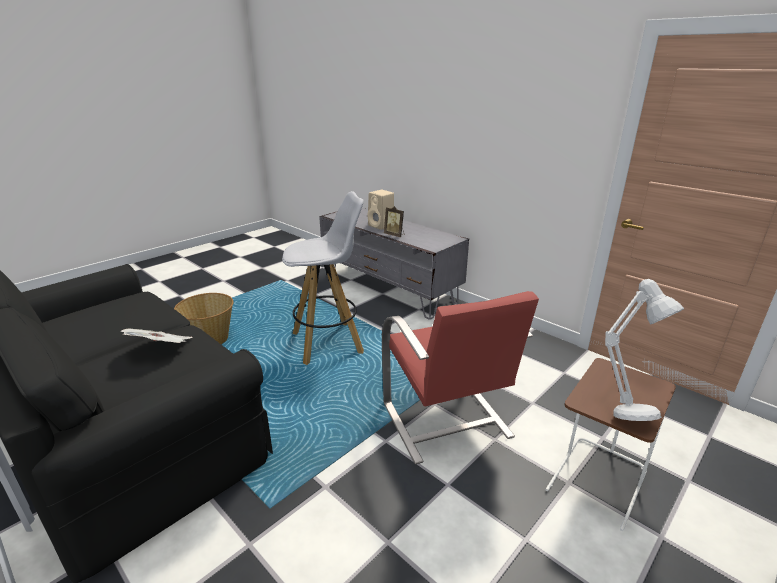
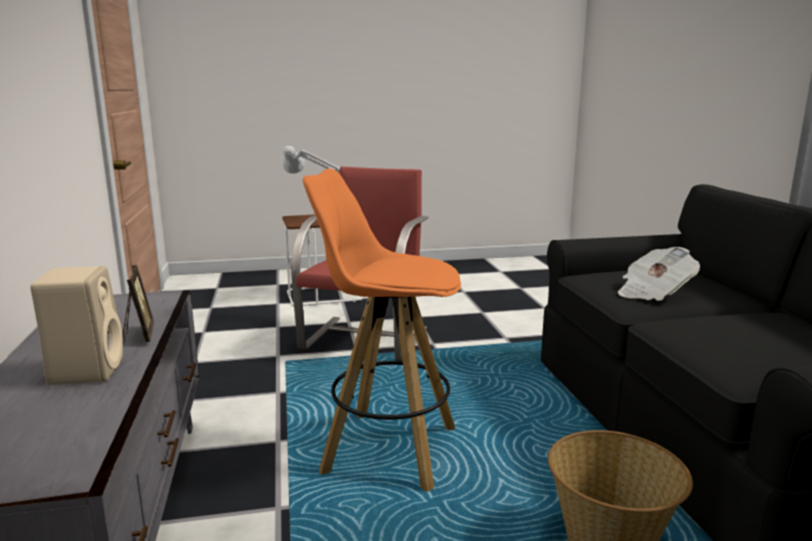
camera: 145 degrees left, 10 degrees down
(329, 342) = (387, 449): white stool -> orange stool

